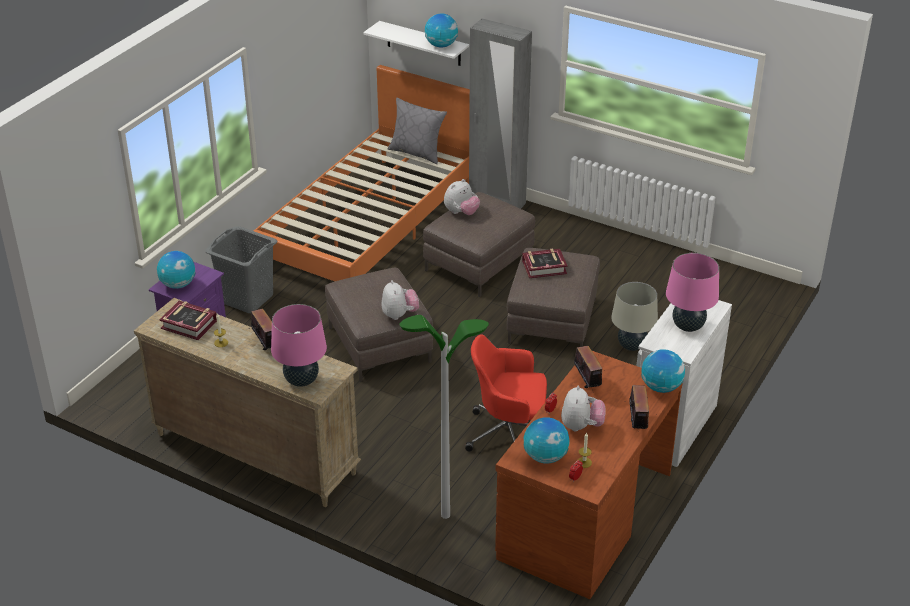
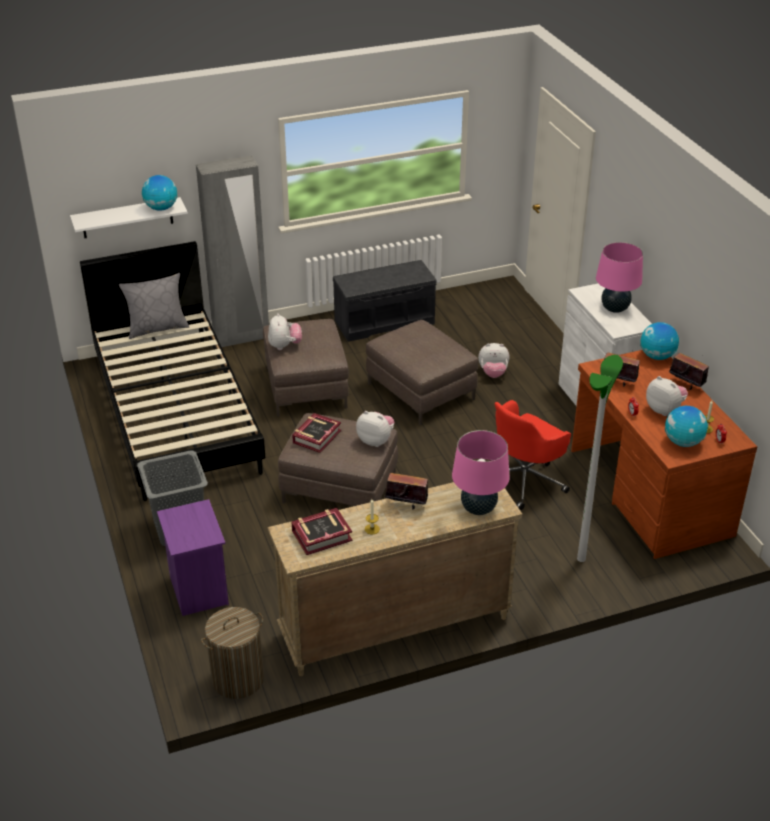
camera: 50 degrees left, 0 degrees up
(128, 408) = (238, 679): none -> laundry basket
(178, 285) = (190, 533): globe -> none
(369, 225) = (176, 412): orange bed -> black bed
(544, 267) = (407, 346): book -> book (316, 436)
(620, 254) = (384, 321): none -> grey bench
(631, 346) = (493, 373): beige table lamp -> plush toy

